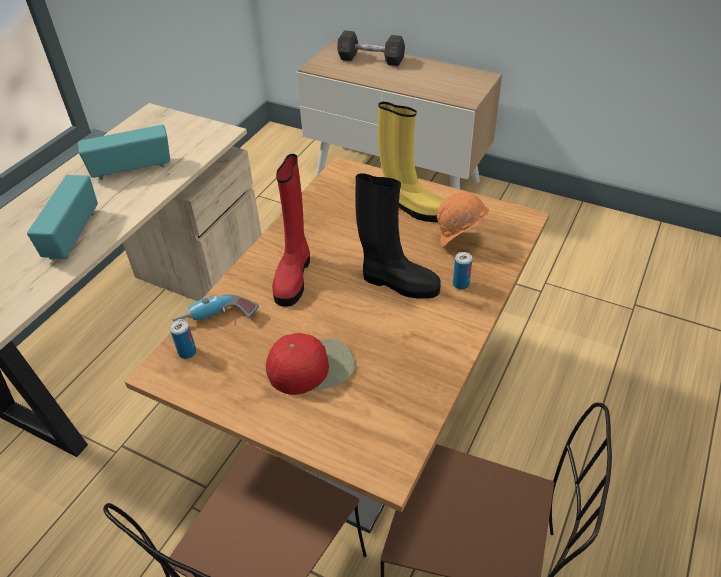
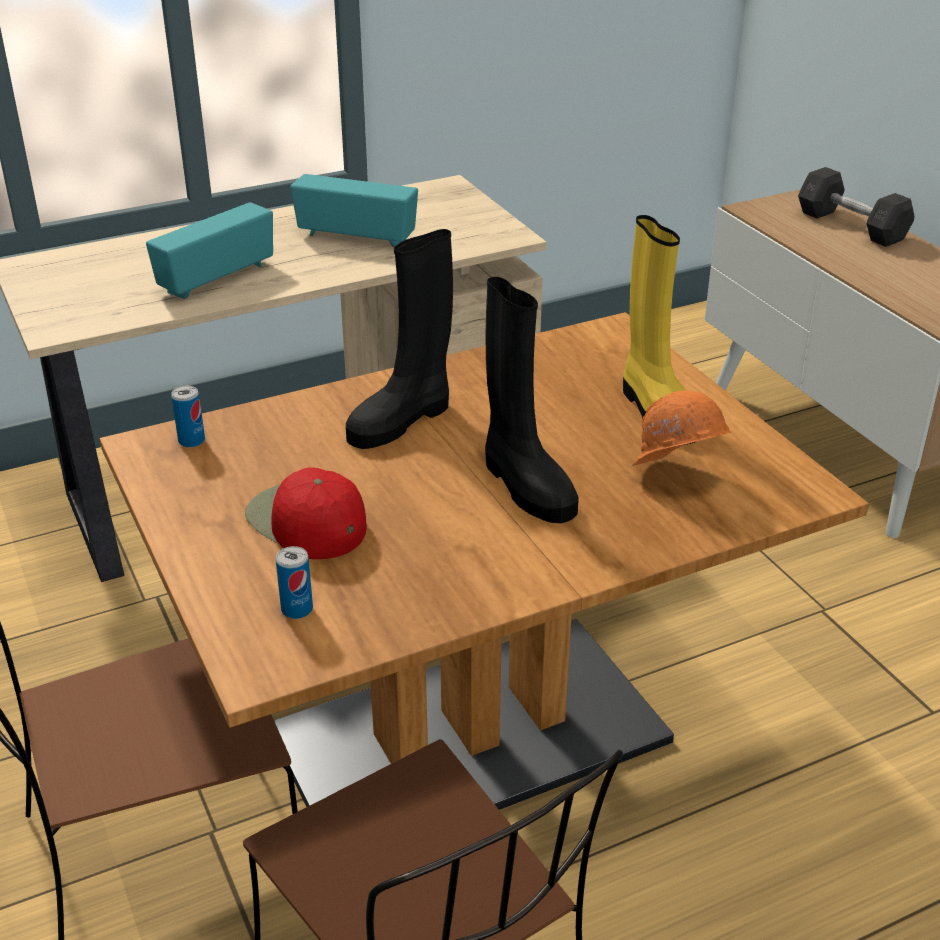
camera: 35 degrees right, 10 degrees down
(217, 319) = (262, 424): power drill -> none
(293, 276) = (402, 420): red boot -> black boot
(311, 366) = (305, 521): red cap -> red cap turned 150 degrees counterclockwise
(461, 284) = (611, 526): can -> can (297, 609)

